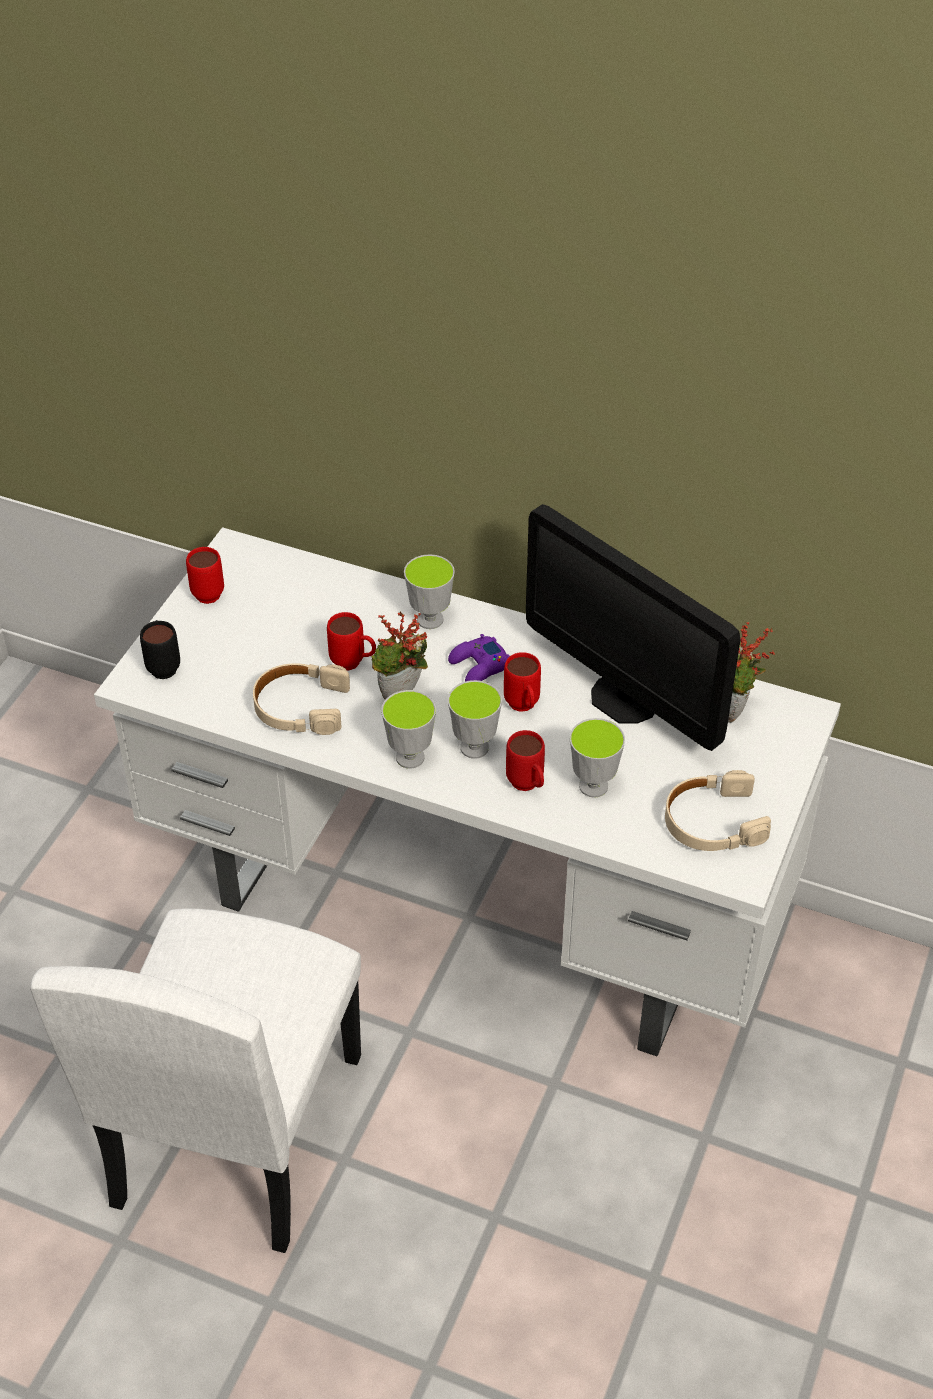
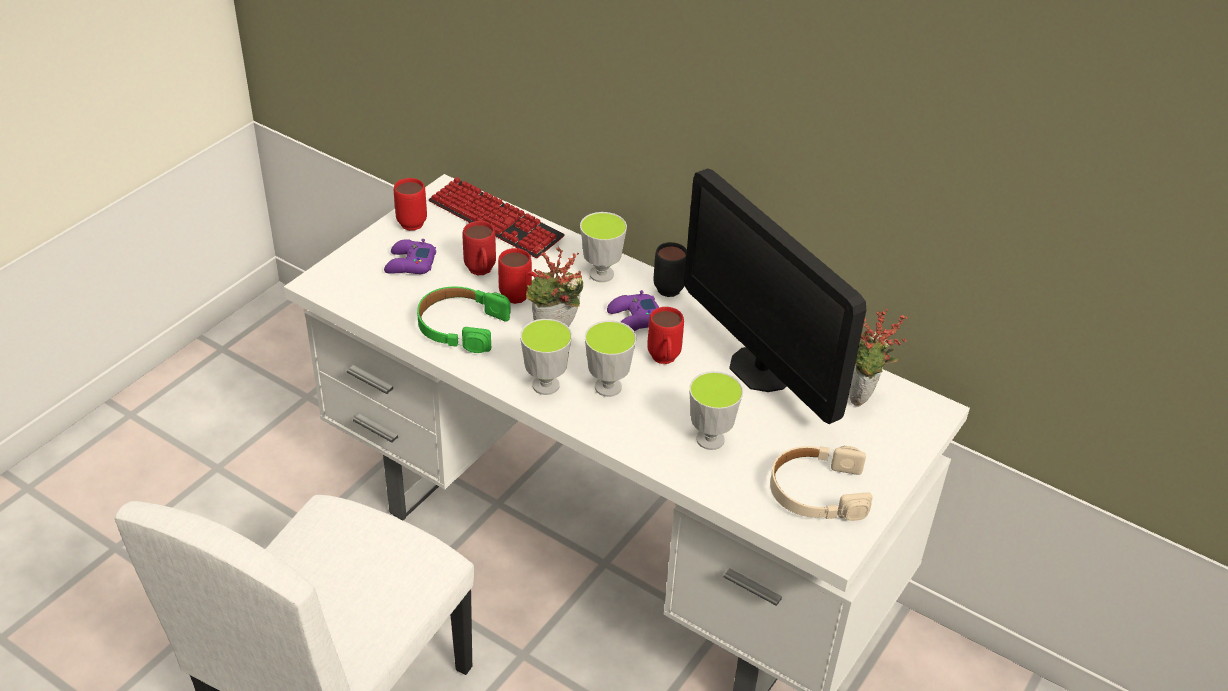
camera: 10 degrees right, 5 degrees down
(163, 665) = (352, 273): black mug -> black mug (668, 286)
(221, 643) = (409, 264): none -> purple game controller
(297, 575) = (495, 220): none -> keyboard
(300, 707) = (461, 326): beige headphones -> green headphones
(528, 787) = (648, 429): red mug -> red mug (481, 273)

